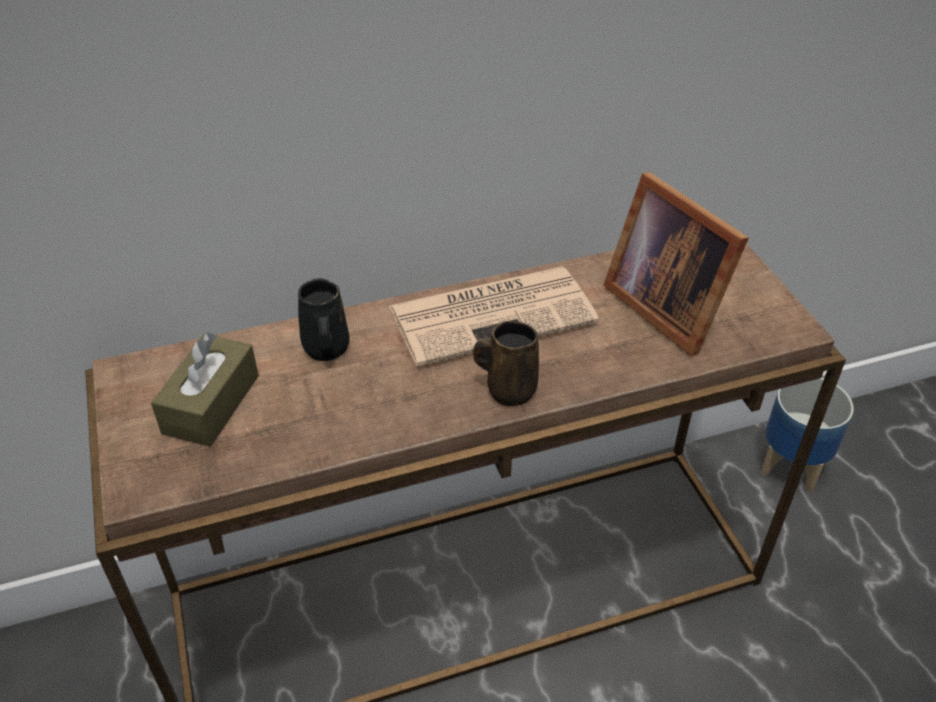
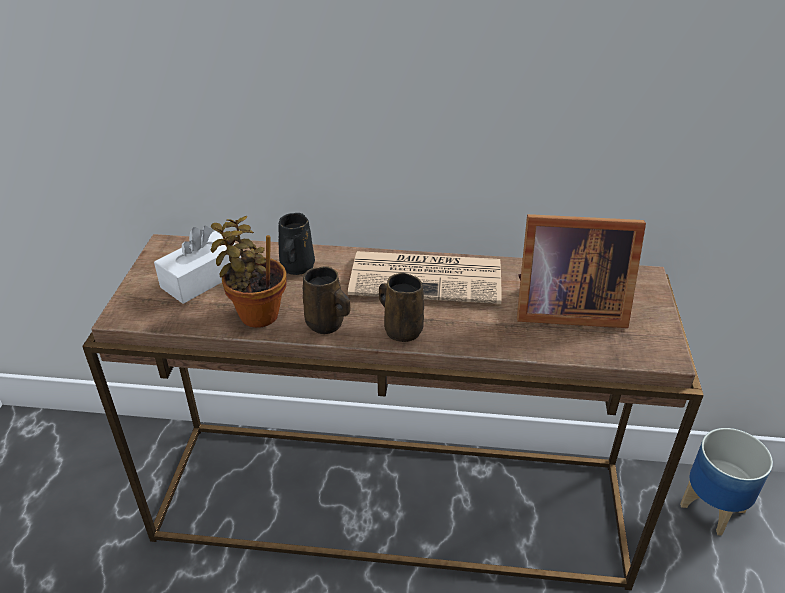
camera: 25 degrees right, 5 degrees down
(211, 404) = (202, 279): brown tissue box -> white tissue box
(318, 427) = (256, 313): none -> potted plant
(416, 413) = (326, 324): none -> brown mug
(665, 306) = (564, 308): picture frame -> picture frame turned 75 degrees counterclockwise

